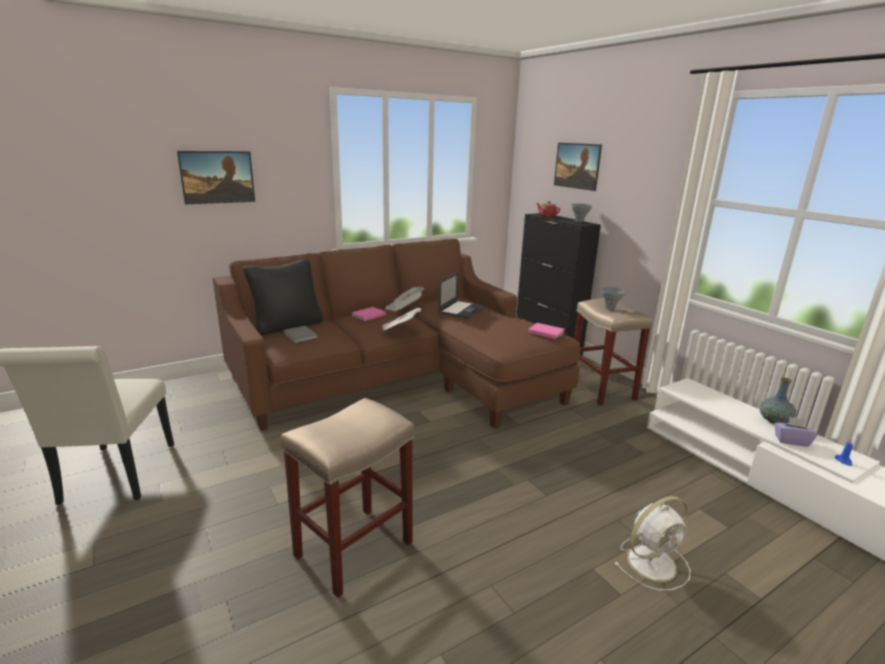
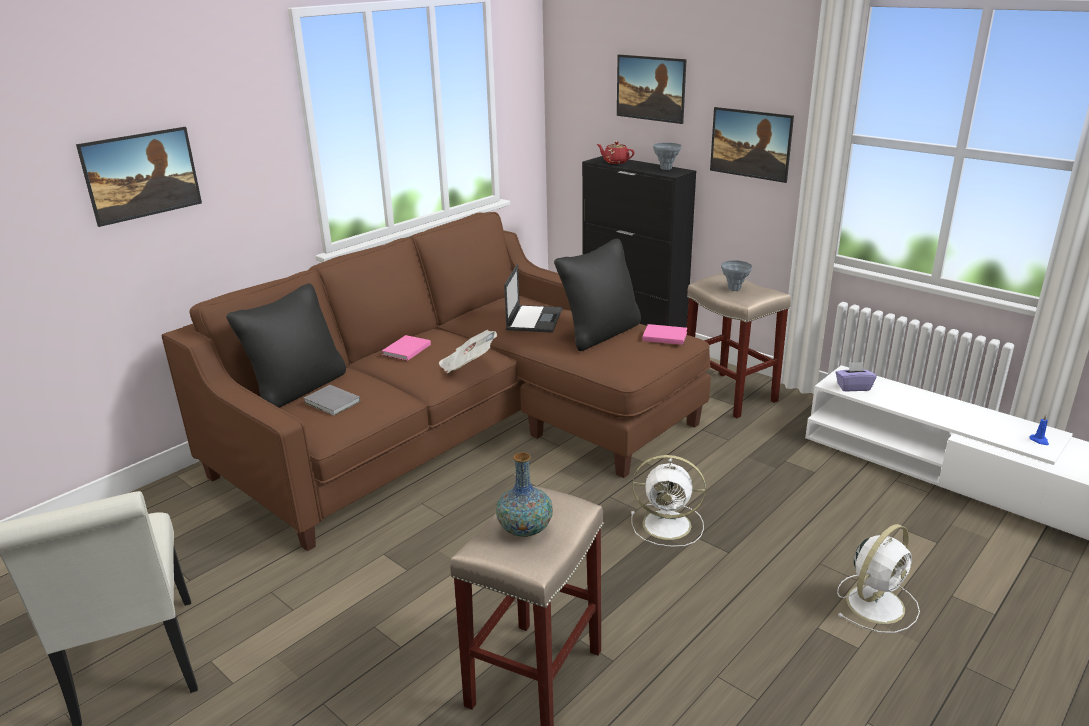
camera: 15 degrees left, 5 degrees up
(404, 308) = (450, 329): newspaper -> none
(501, 324) = (599, 333): none -> black pillow
(511, 466) = (669, 525): none -> white fan
(637, 218) = (749, 160): none -> picture
(774, 421) = (955, 405): vase -> vase (525, 529)
(791, 441) = (980, 427): purple tissue box -> purple tissue box (853, 387)

